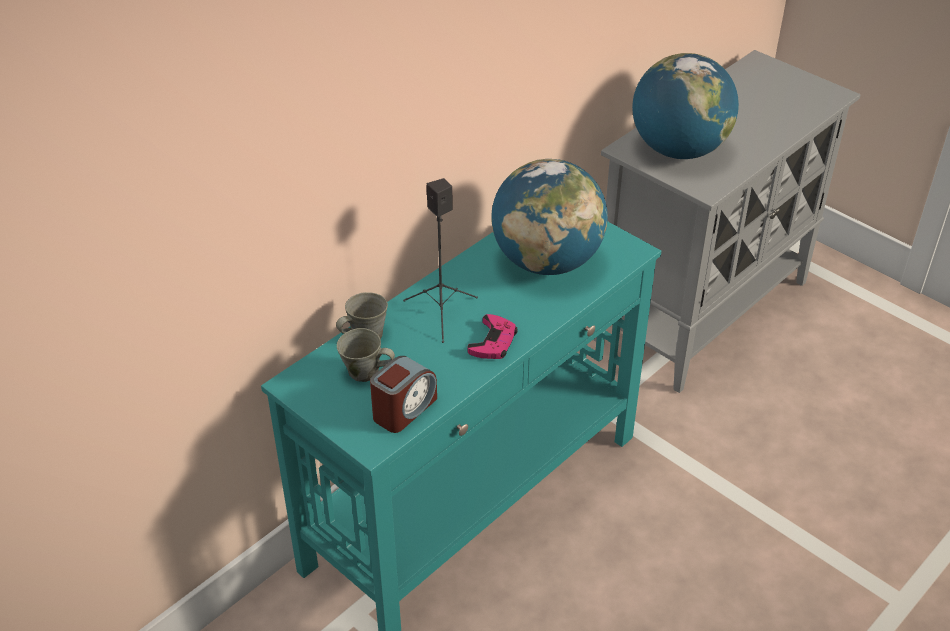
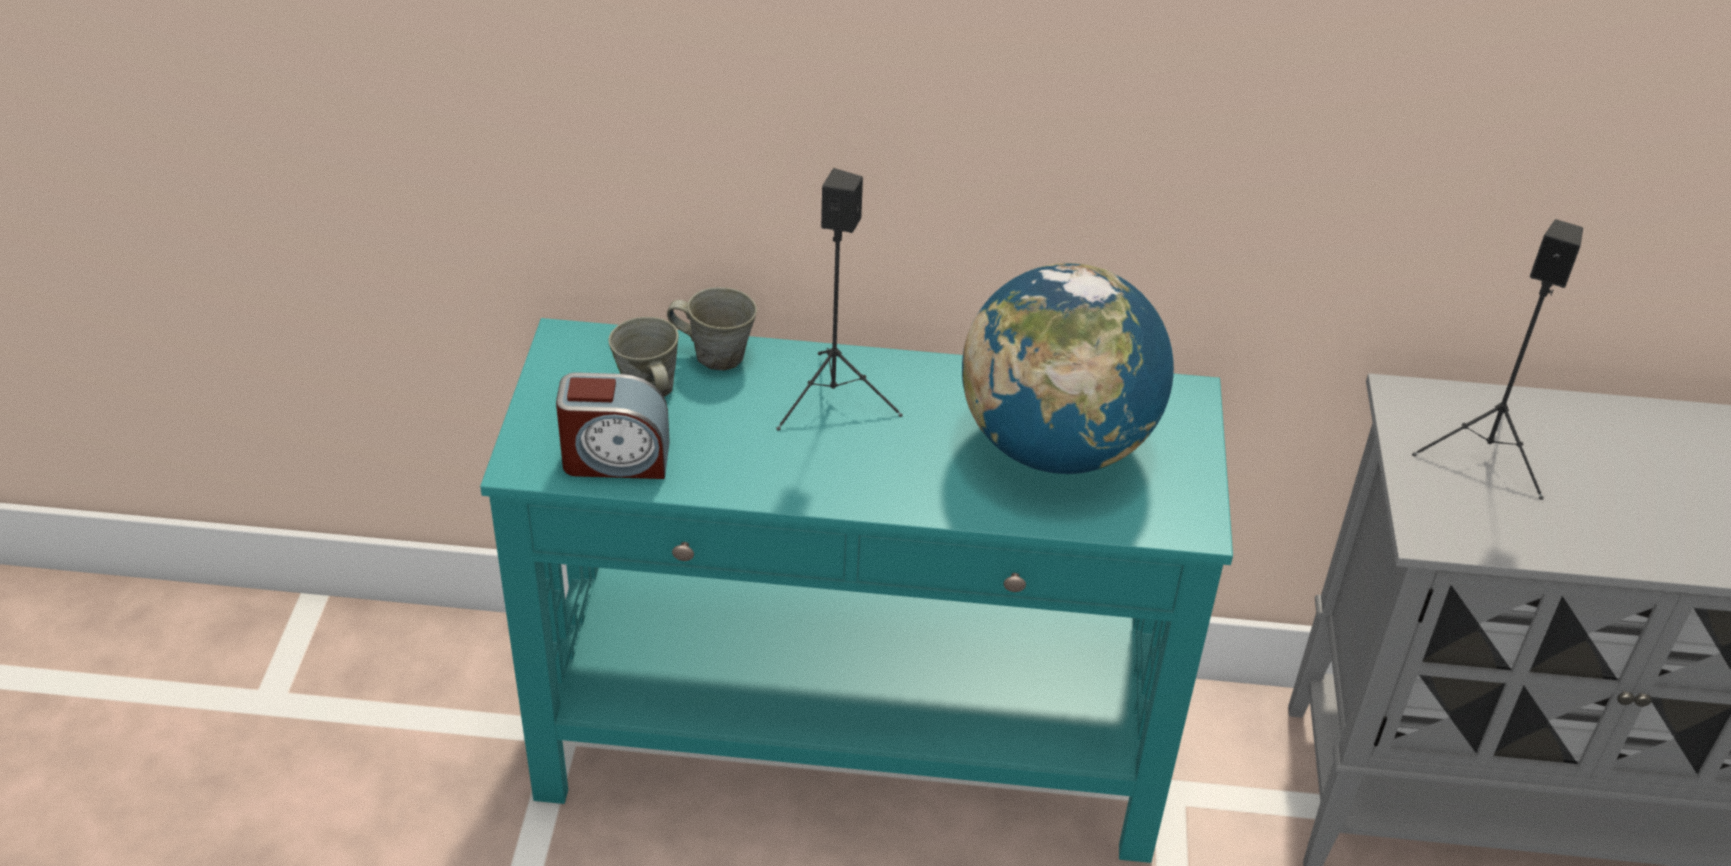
camera: 50 degrees right, 0 degrees up
(493, 342) = (829, 476): pink game controller -> none
(678, 150) = (1487, 455): globe -> black speaker

